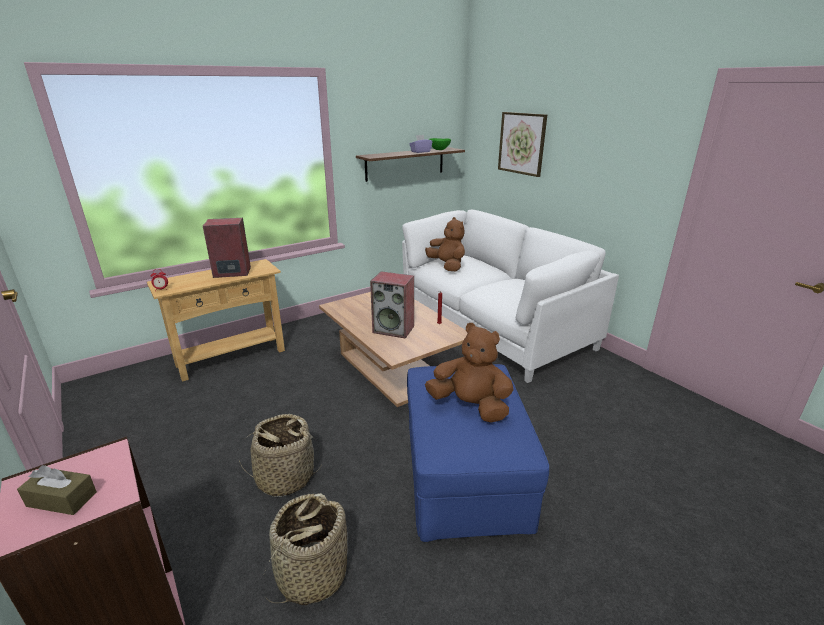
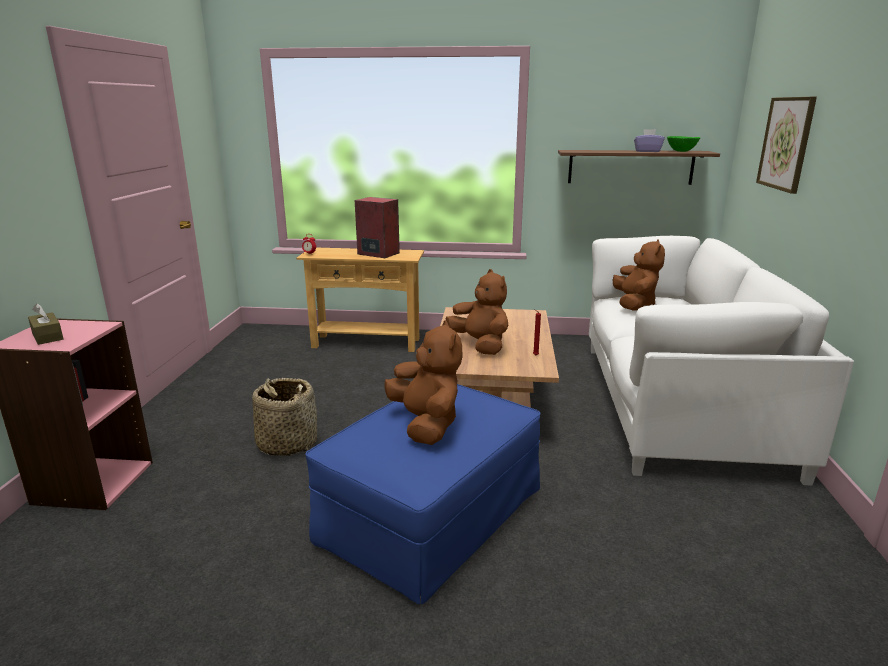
camera: 40 degrees right, 5 degrees down
(311, 574) = (215, 515): basket -> none
(394, 329) = (480, 345): speaker -> brown plush toy

